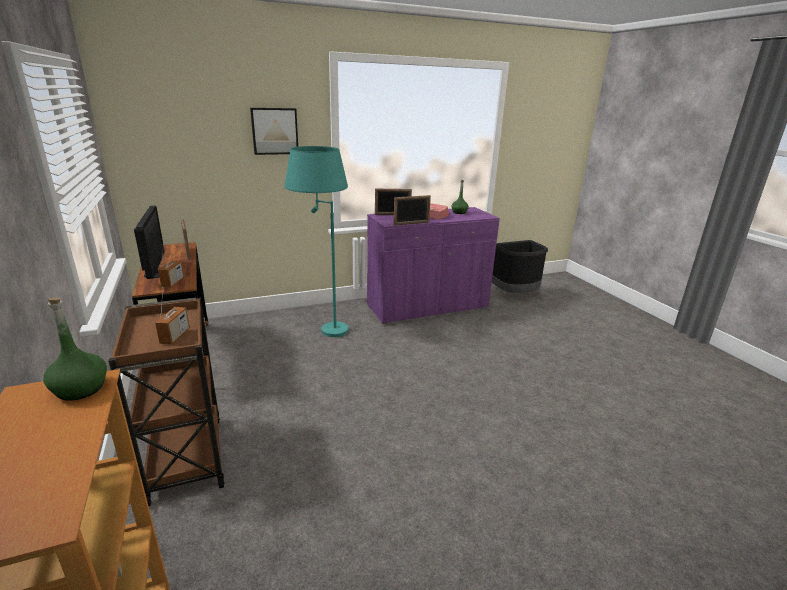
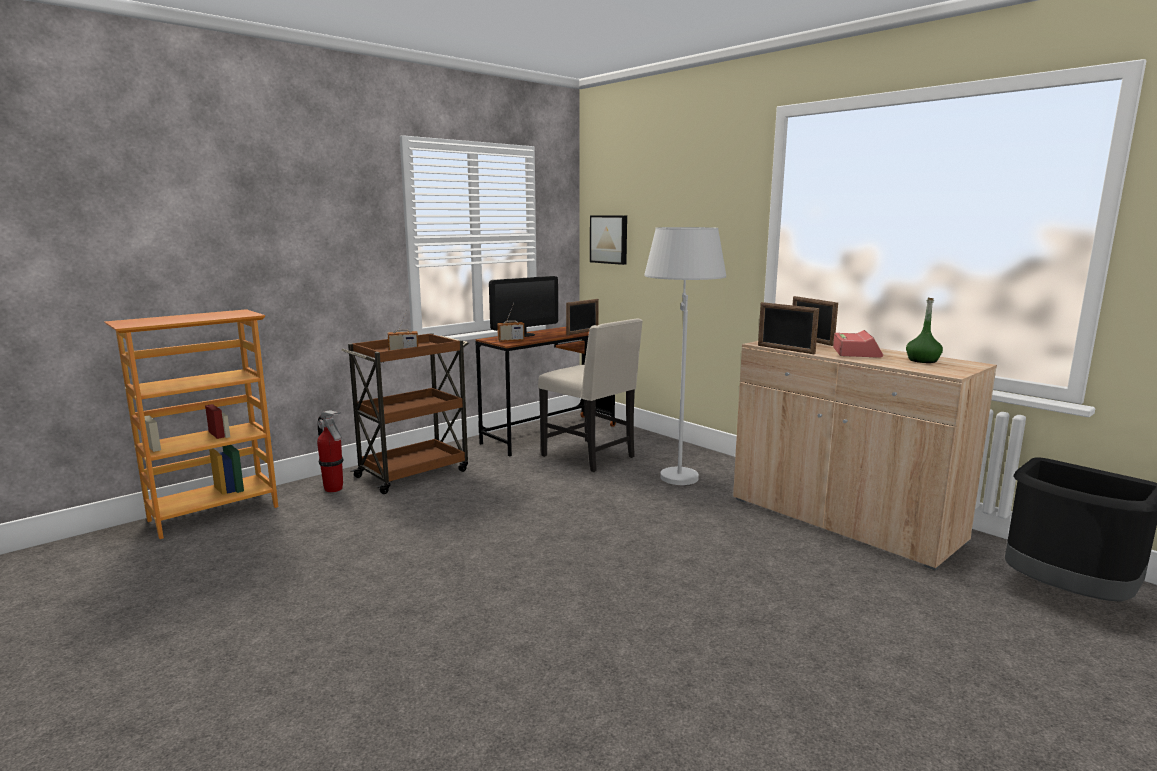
camera: 70 degrees right, 10 degrees down
(81, 389) = (242, 314): green bottle -> none
(165, 531) = (334, 489): none -> fire extinguisher
(260, 351) = (590, 456): none -> beige chair
(274, 131) = (707, 212): picture -> picture (609, 239)
(322, 327) = (677, 470): turquoise floor lamp -> white floor lamp
(427, 307) = (842, 520): purple cabinet -> beige cabinet

